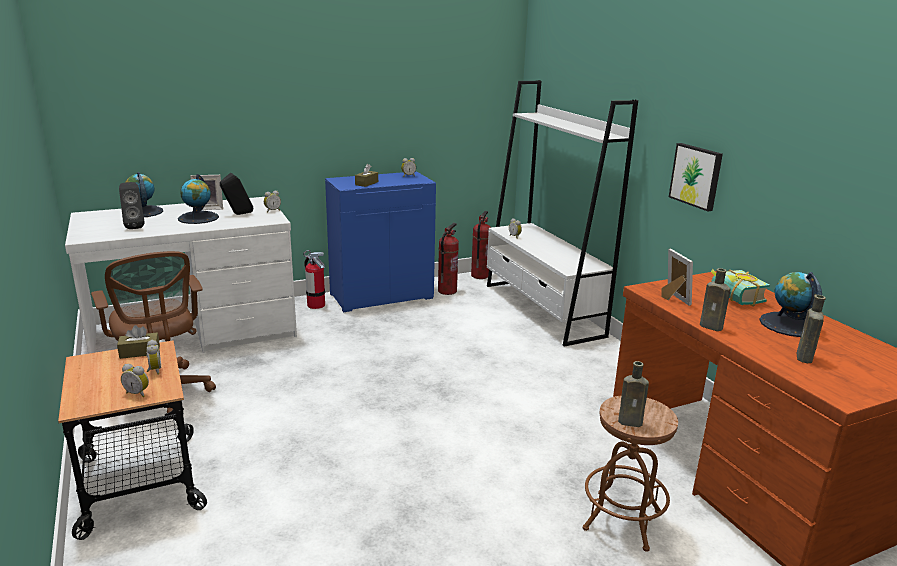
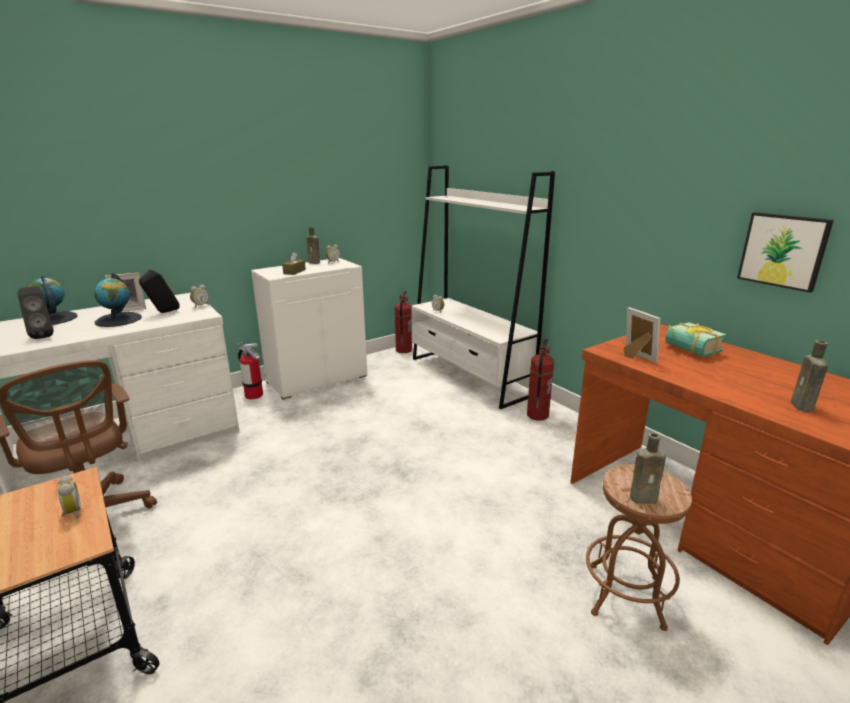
camera: 10 degrees left, 0 degrees up
(138, 393) = (49, 551): alarm clock -> none
(140, 352) = (52, 489): brown tissue box -> none
(381, 296) = (317, 379): blue cabinet -> white cabinet
(447, 291) = (378, 367): fire extinguisher -> fire extinguisher (537, 415)
(696, 176) = (622, 237): picture -> picture (783, 250)
(712, 327) = (693, 383): brown bottle -> brown bottle (315, 263)
(788, 325) = (758, 372): globe -> none

